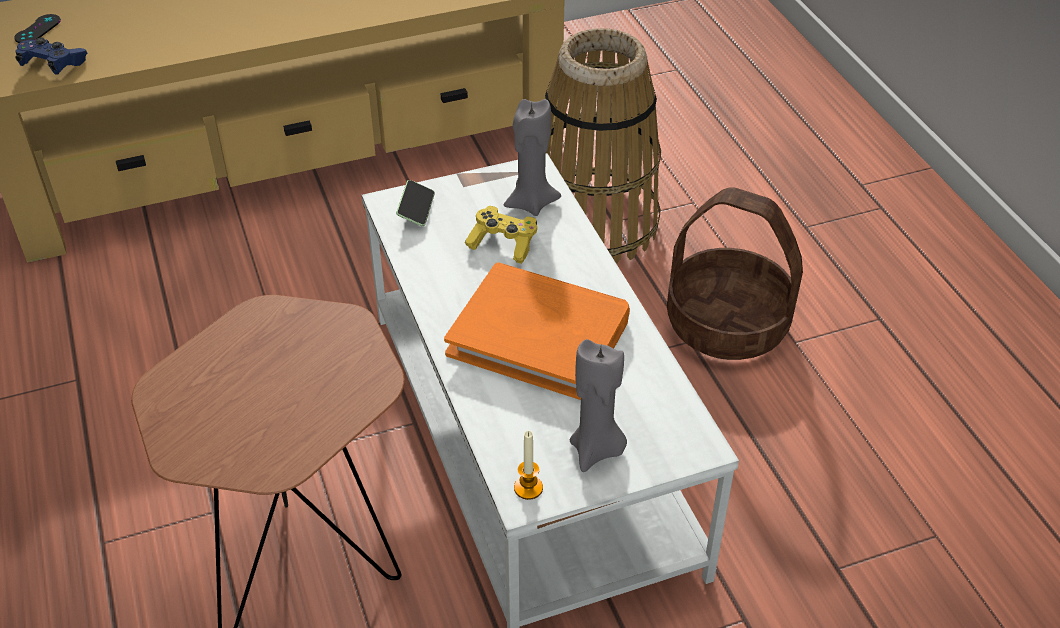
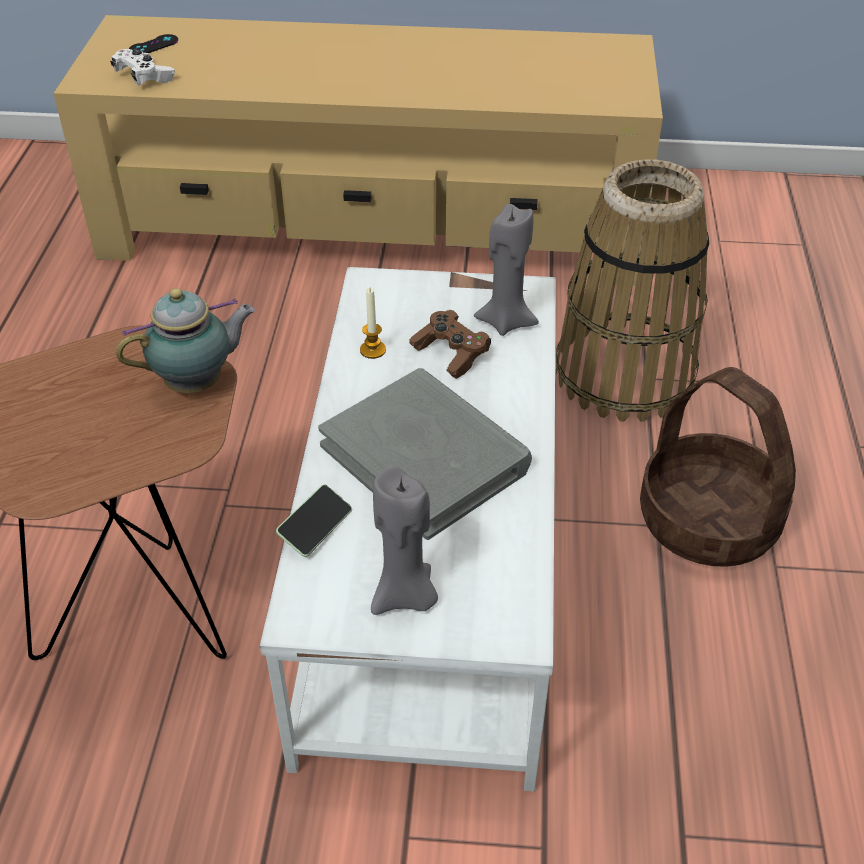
camera: 25 degrees right, 0 degrees up
(53, 64) = (144, 77): blue game controller -> white game controller
(345, 331) = (198, 383): none -> teapot
(416, 210) = (388, 296): phone -> phone (315, 528)
(503, 244) = (451, 353): yellow game controller -> brown game controller
(528, 488) = (310, 610): candle -> candle (373, 350)
(539, 335) = (425, 457): orange book -> grey book

